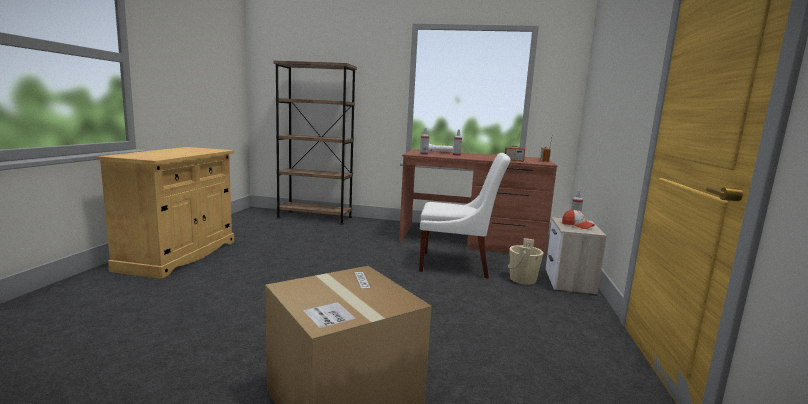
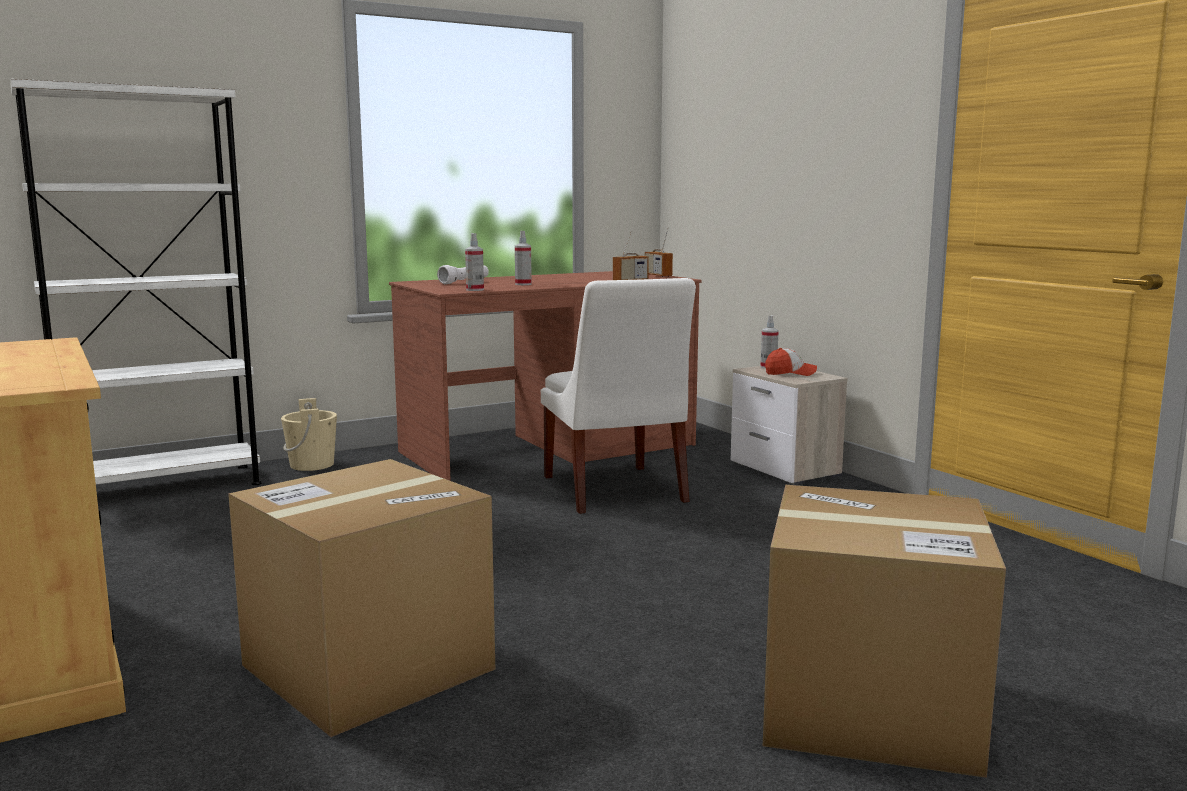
camera: 40 degrees left, 0 degrees up
(234, 293) = (368, 667): none -> cardboard box
(314, 217) = (162, 487): brown bookcase -> white bookcase
(458, 265) = (614, 491): white chair -> white chair turned 105 degrees clockwise
(523, 279) = (731, 483): beige bucket -> beige bucket (312, 465)

